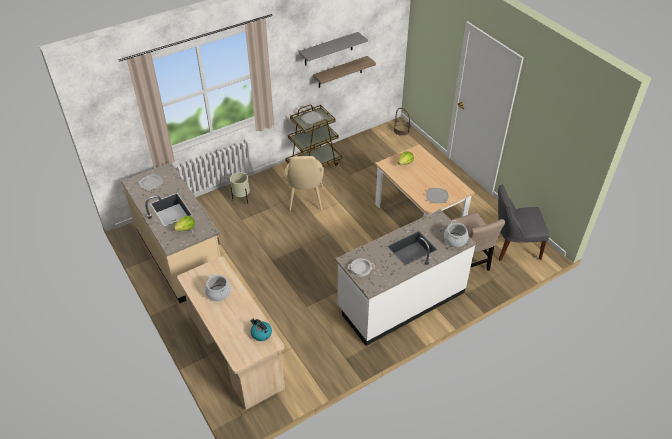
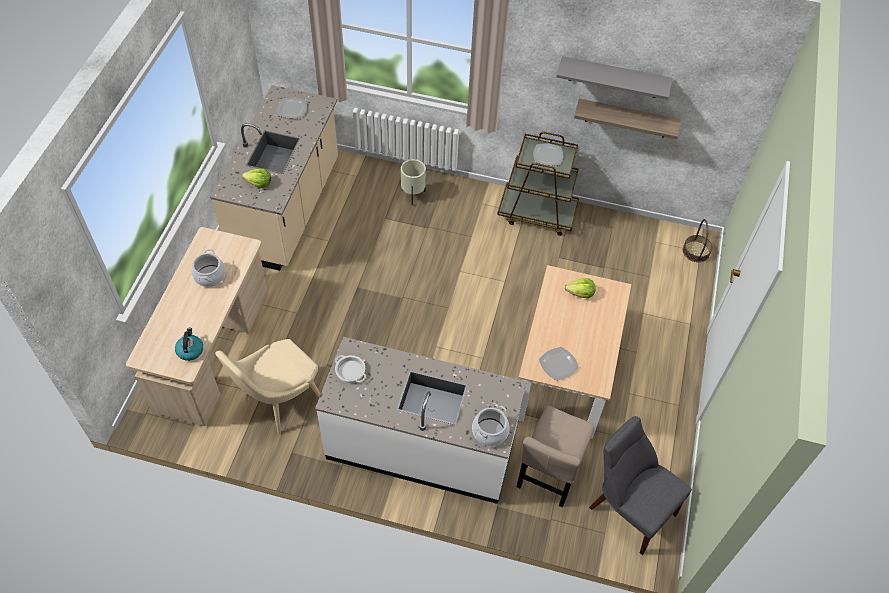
camera: 45 degrees right, 10 degrees up
(305, 200) = (472, 249): beige chair -> beige chair (279, 403)

